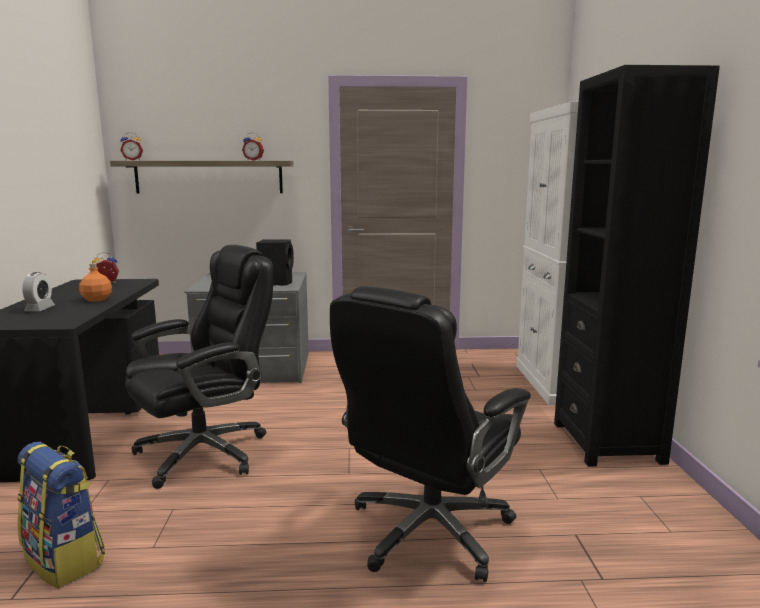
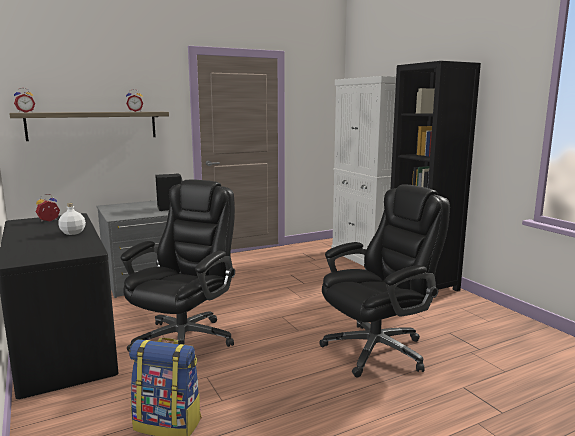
camera: 25 degrees left, 0 degrees up
(40, 309) = (39, 245): alarm clock -> none
(97, 299) = (73, 233): orange bottle -> white bottle
(428, 532) = (377, 350): black office chair -> black office chair turned 135 degrees counterclockwise

